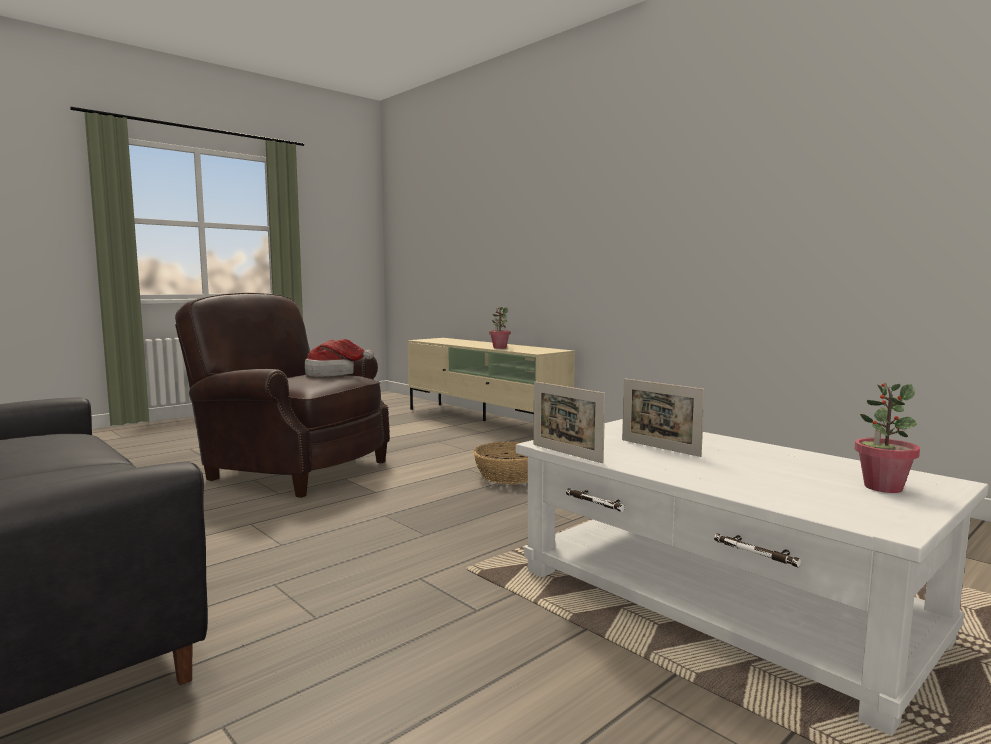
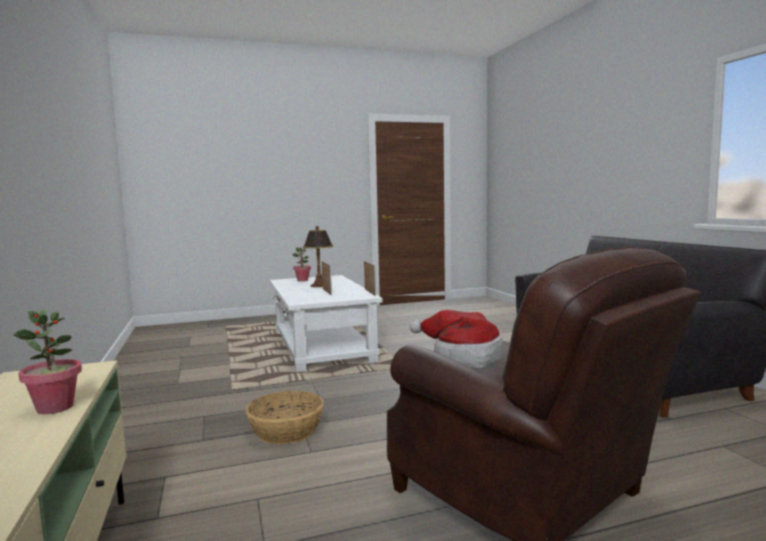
camera: 155 degrees left, 0 degrees up
(748, 467) = (319, 285): none -> table lamp

